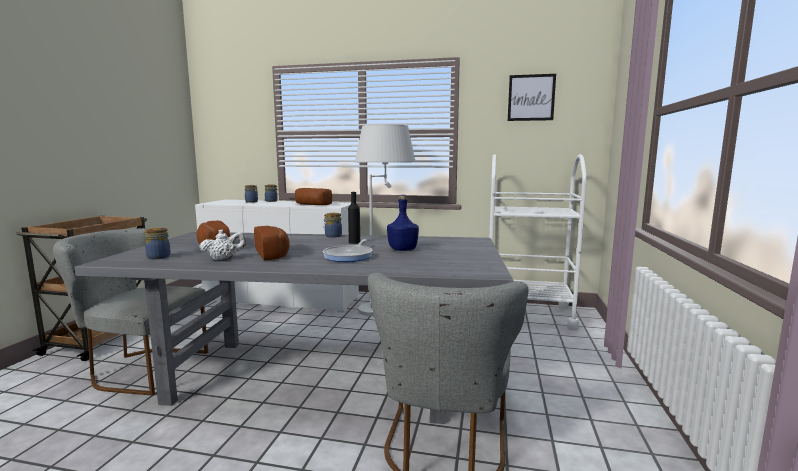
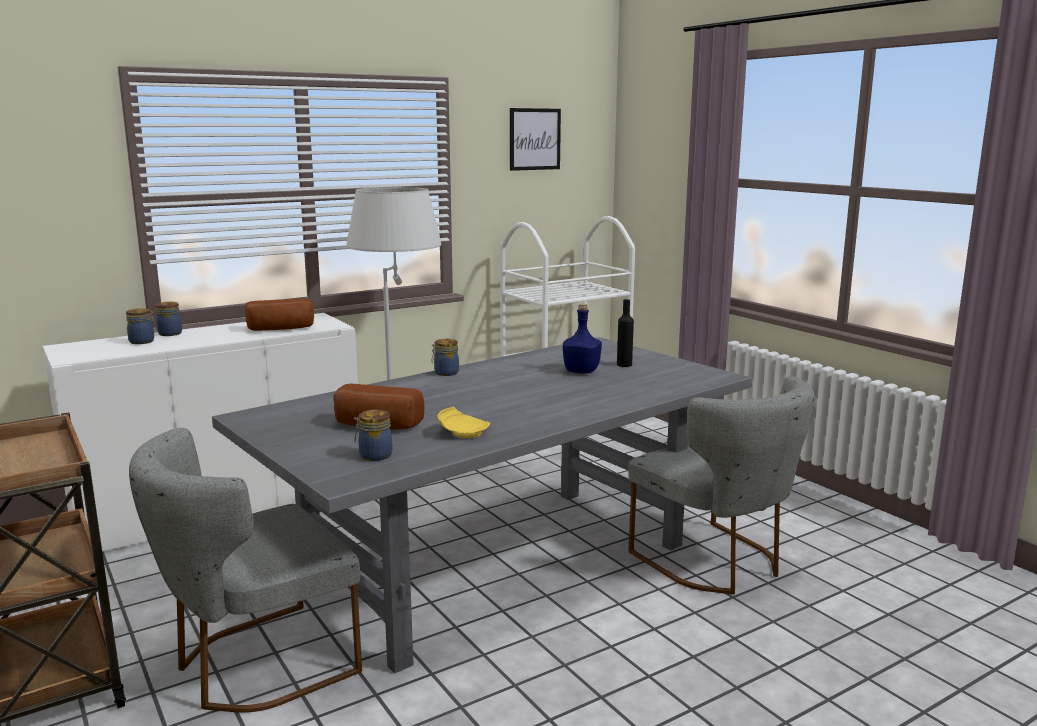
camera: 45 degrees left, 5 degrees up
(224, 259) = (463, 433): white teapot -> yellow plate
(273, 254) = (486, 411): bread -> none
(349, 256) = (567, 392): frying pan -> none
(354, 242) = (504, 375): black bottle -> black bottle (624, 364)

